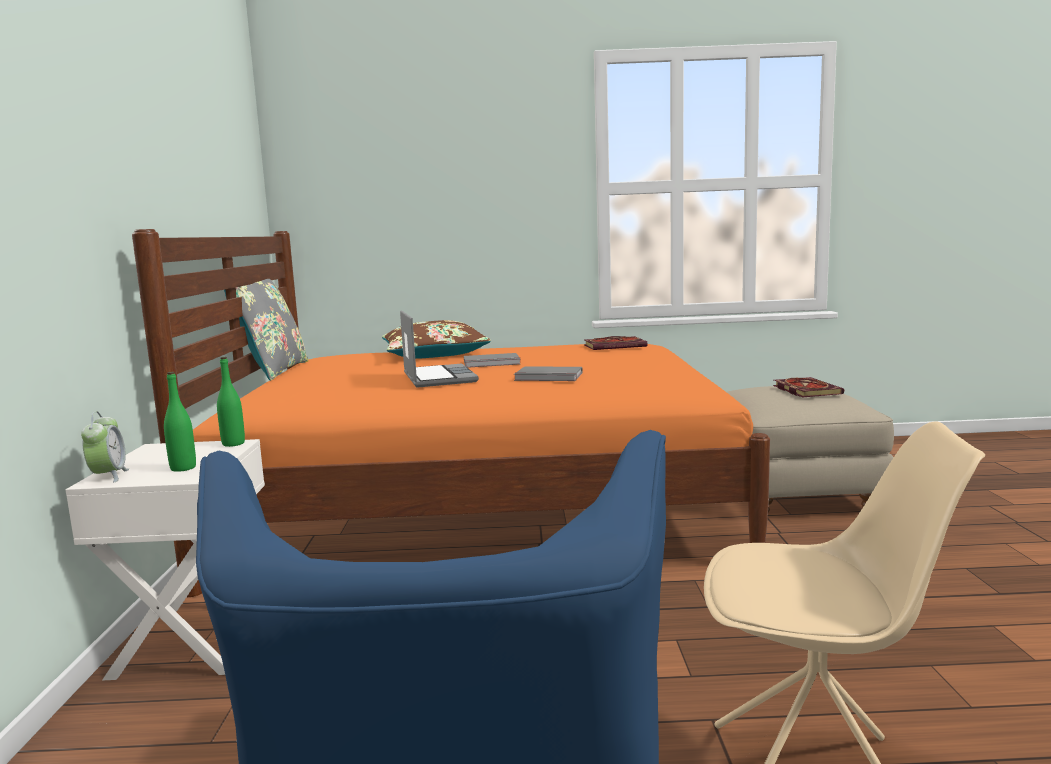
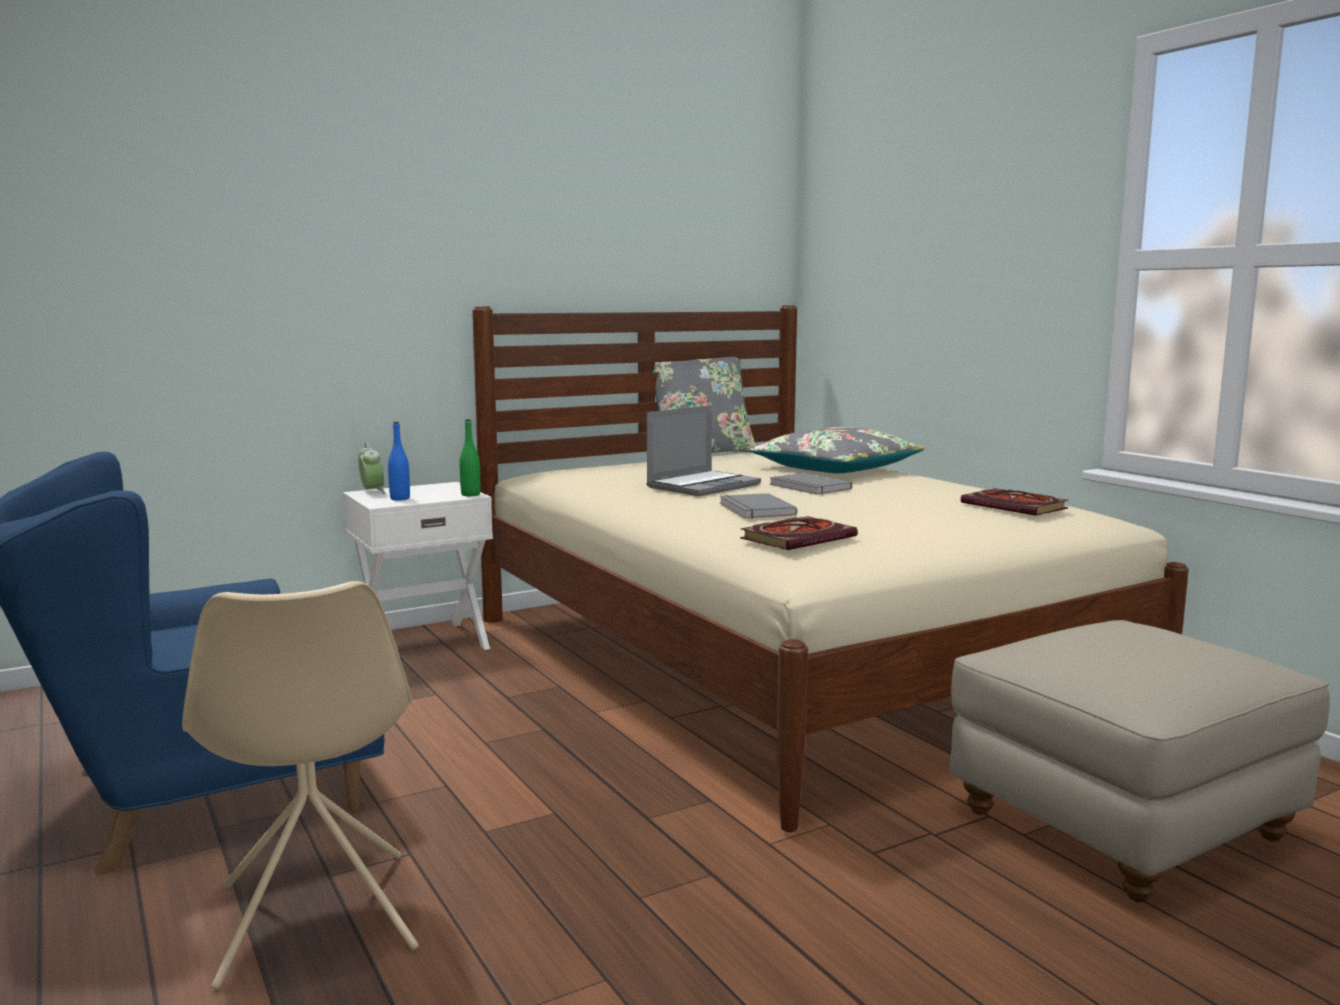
camera: 60 degrees right, 0 degrees up
(108, 476) = (372, 492): alarm clock -> alarm clock turned 75 degrees counterclockwise
(183, 468) = (400, 498): green bottle -> blue bottle
(434, 354) = (835, 469): brown pillow -> grey pillow
(483, 507) = (784, 661): orange bed -> beige bed
(804, 390) = (1158, 649): book -> book (798, 538)

